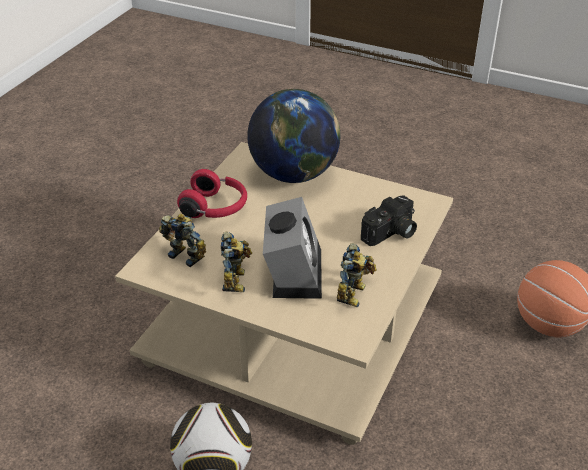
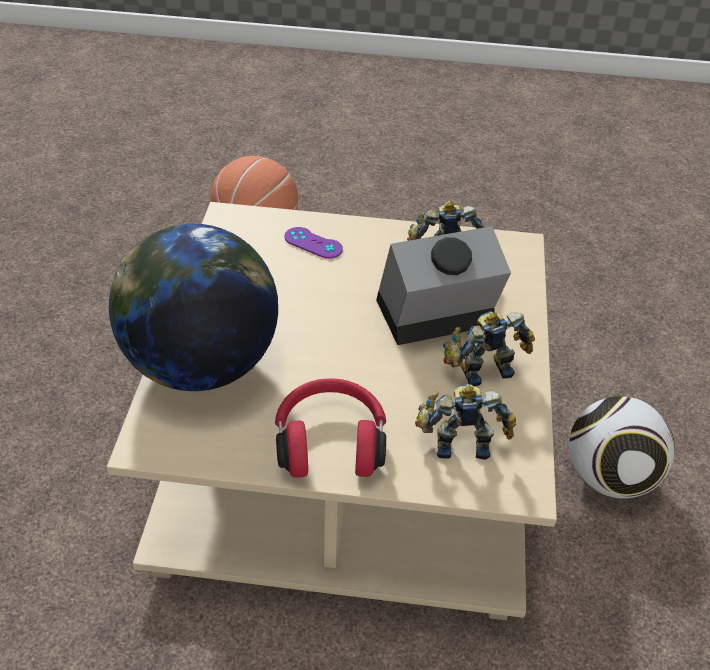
camera: 110 degrees left, 5 degrees up
(187, 254) = (460, 441): toy robot -> toy robot turned 75 degrees clockwise
(391, 234) = (313, 243): camera -> purple game controller

